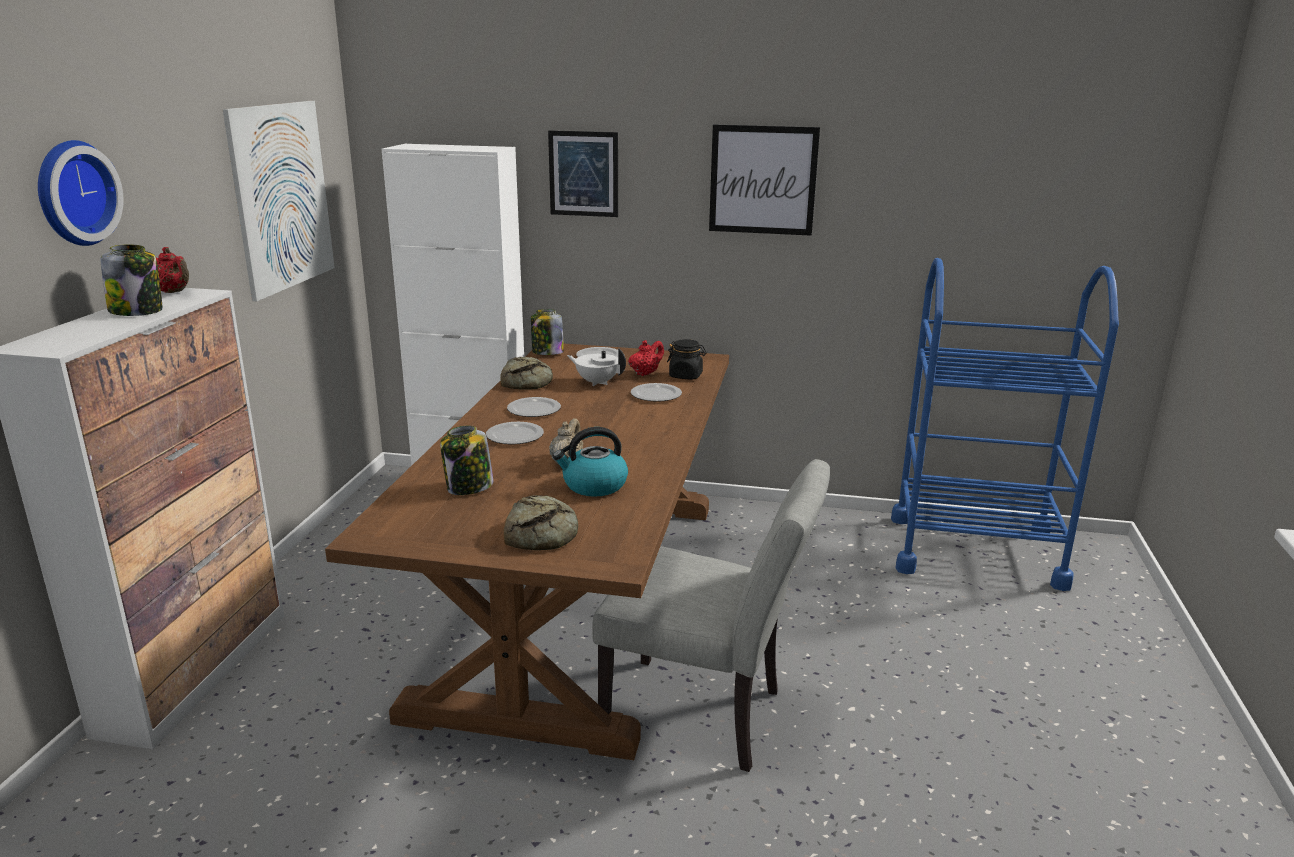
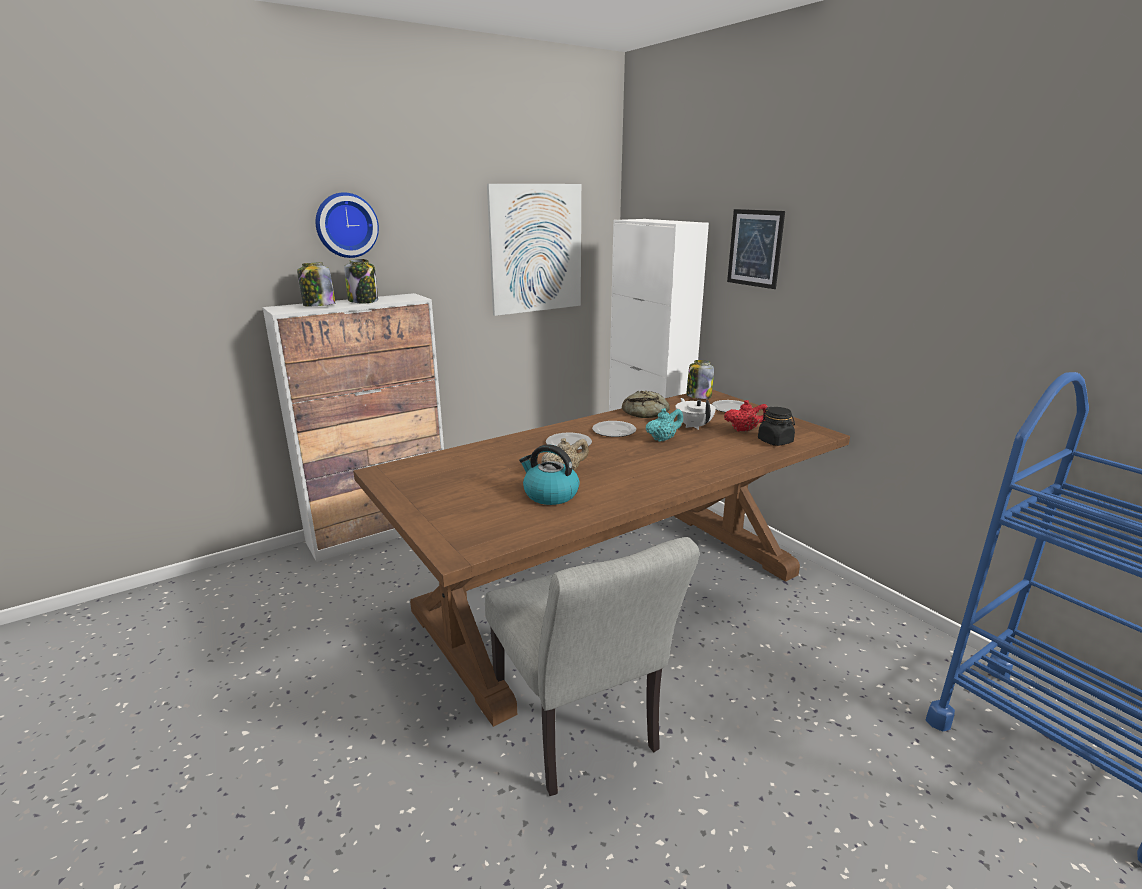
camera: 45 degrees right, 0 degrees up
(173, 292) = (405, 295): red teapot -> none
(469, 487) = (480, 465): jar -> jar (318, 306)
(543, 533) = (460, 511): bread -> none
(594, 403) = (663, 439): none -> turquoise teapot
(655, 395) = (720, 448): plate -> none
(763, 180) = (908, 263): picture -> none

